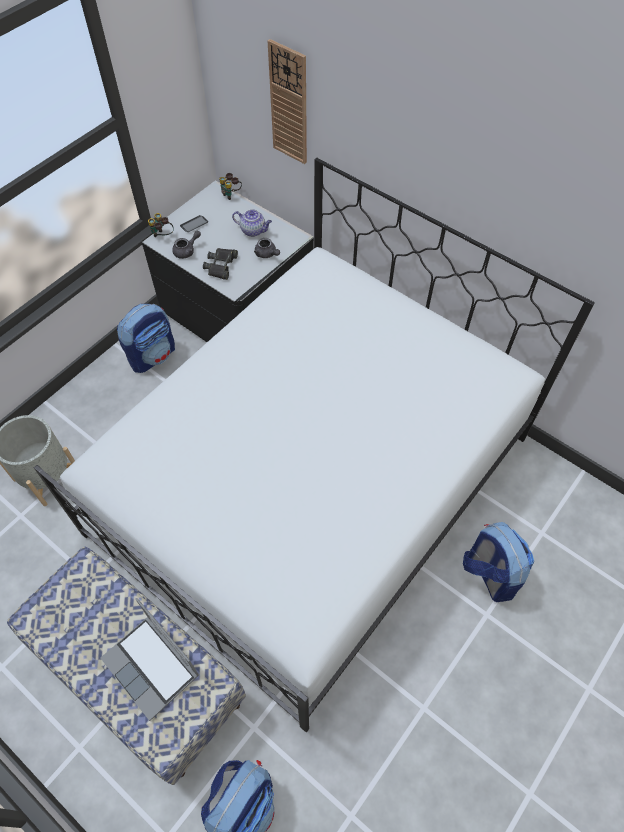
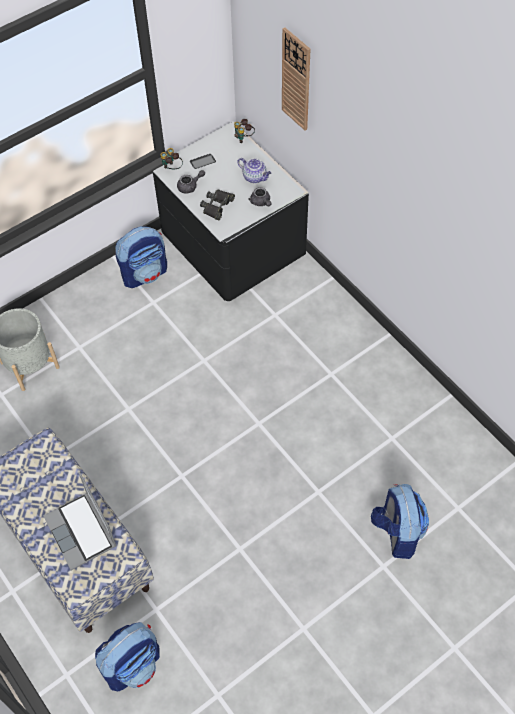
camera: 15 degrees right, 0 degrees up
(313, 484) = (260, 420): white bed -> none

